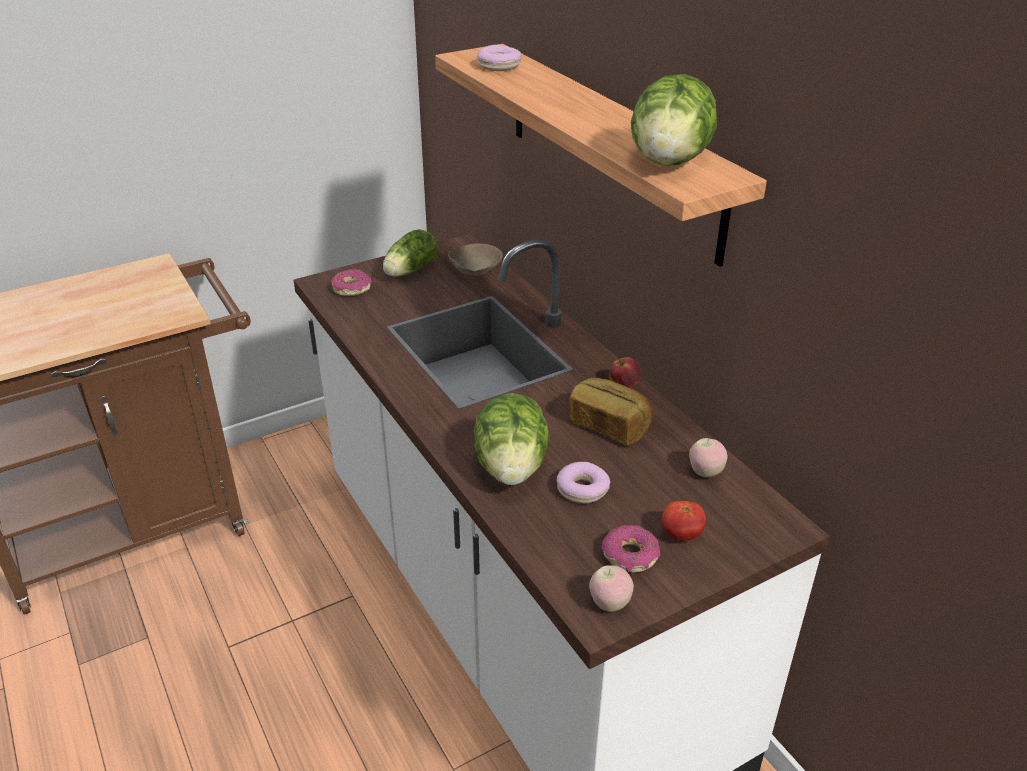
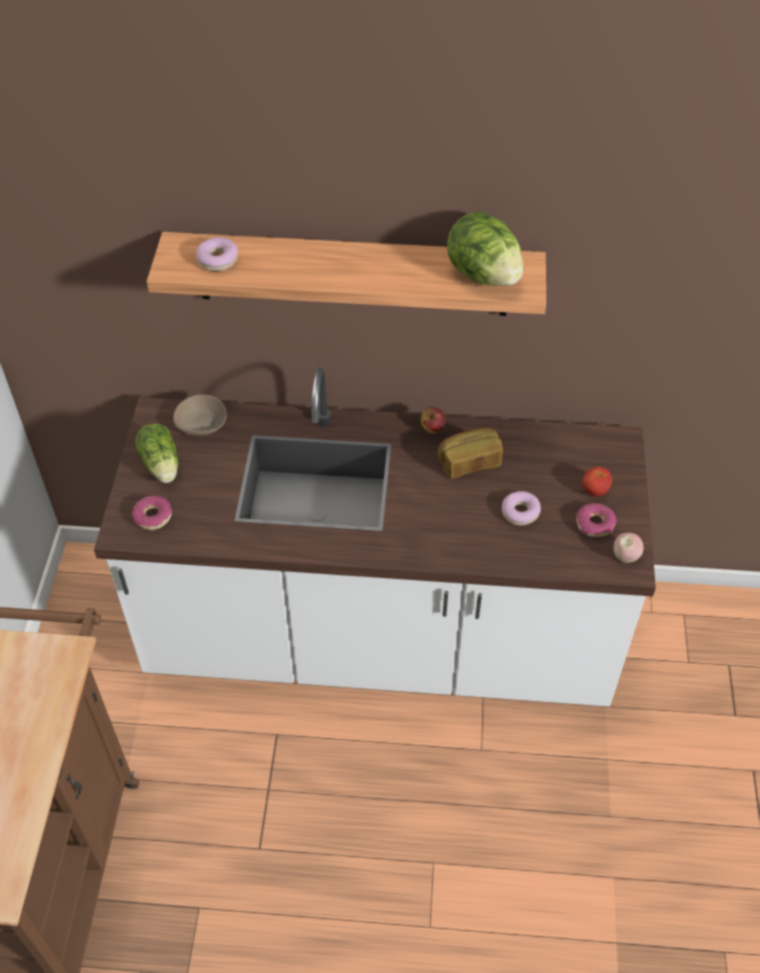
camera: 55 degrees left, 15 degrees up
(511, 468) = (471, 536): lettuce -> none
(705, 472) = (550, 445): apple -> none

